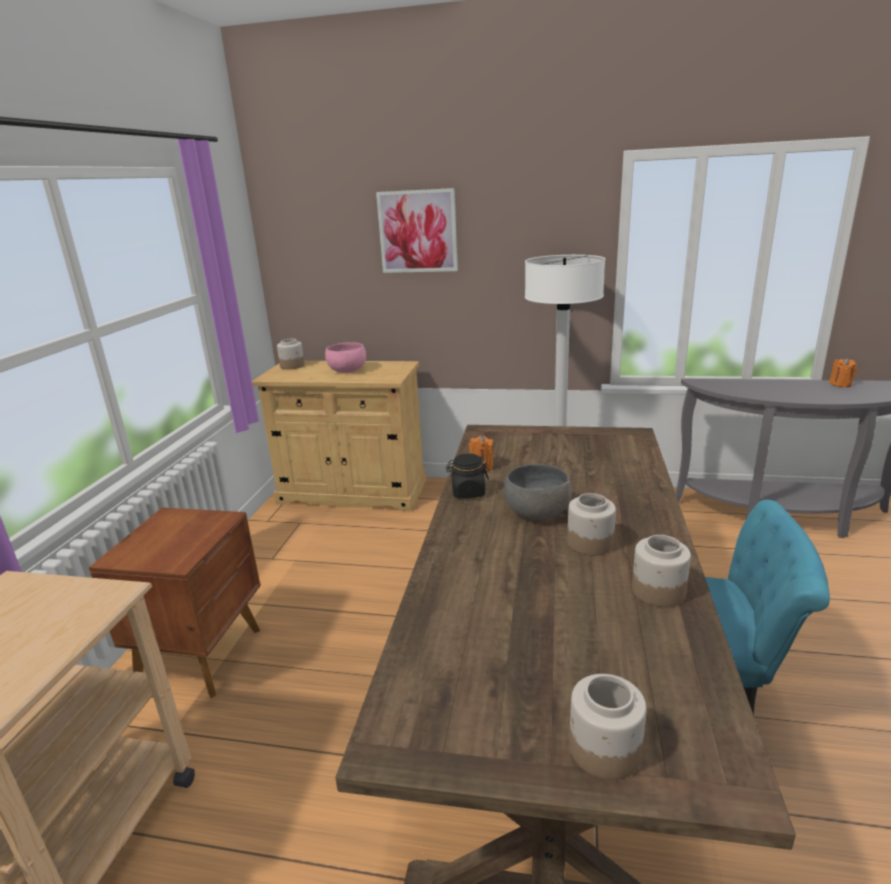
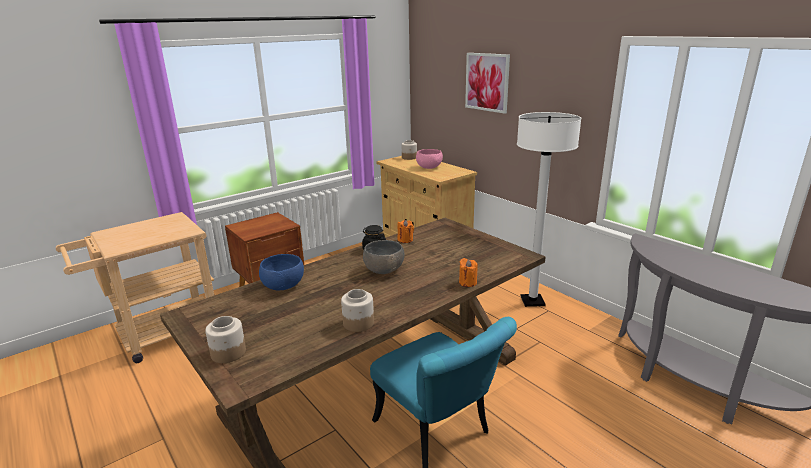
camera: 40 degrees right, 0 degrees up
(454, 599) = (283, 285): none -> blue bowl
(590, 543) = (376, 292): jar -> none
(840, 384) = (768, 280): orange candle -> orange candle (467, 282)

